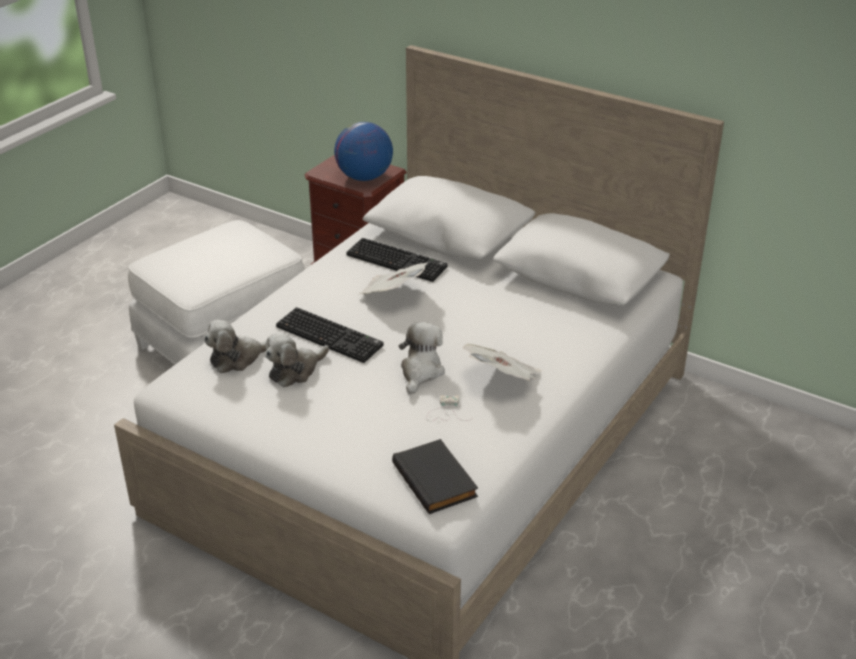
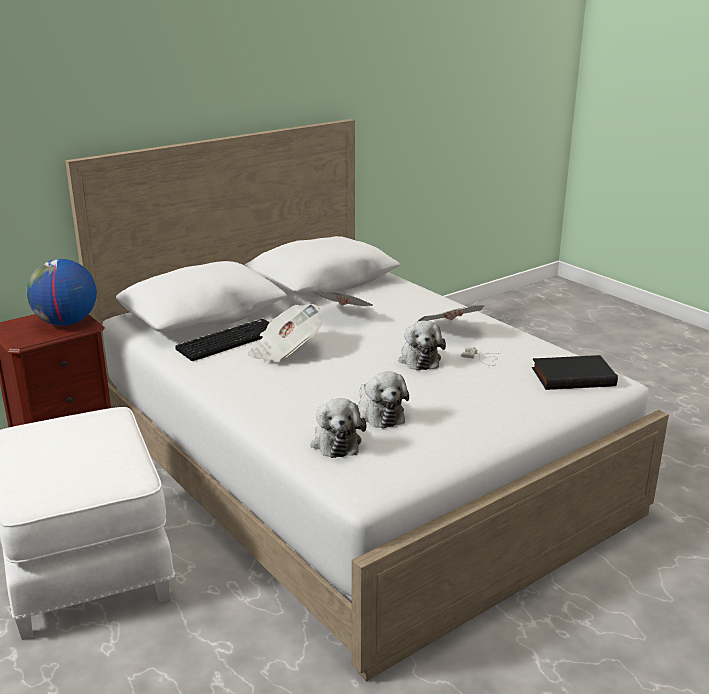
camera: 70 degrees left, 10 degrees down
(331, 336) = (332, 388): keyboard -> none
(421, 372) = (419, 359): plush toy -> plush toy turned 135 degrees counterclockwise
(496, 307) = (344, 315): none -> newspaper

